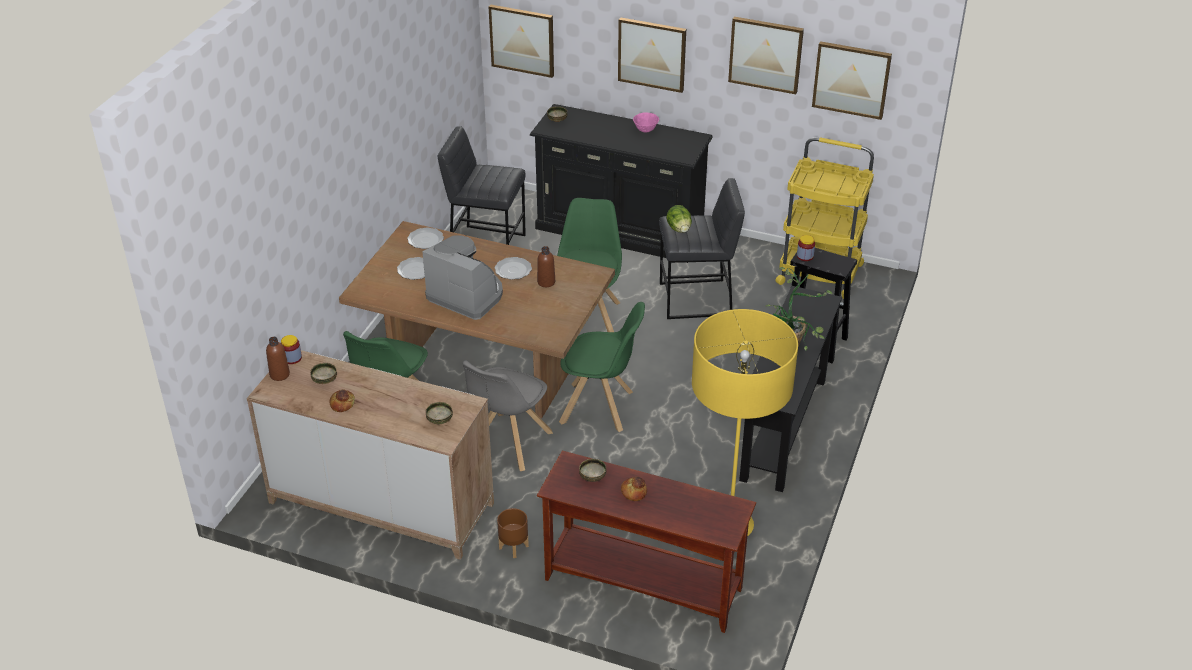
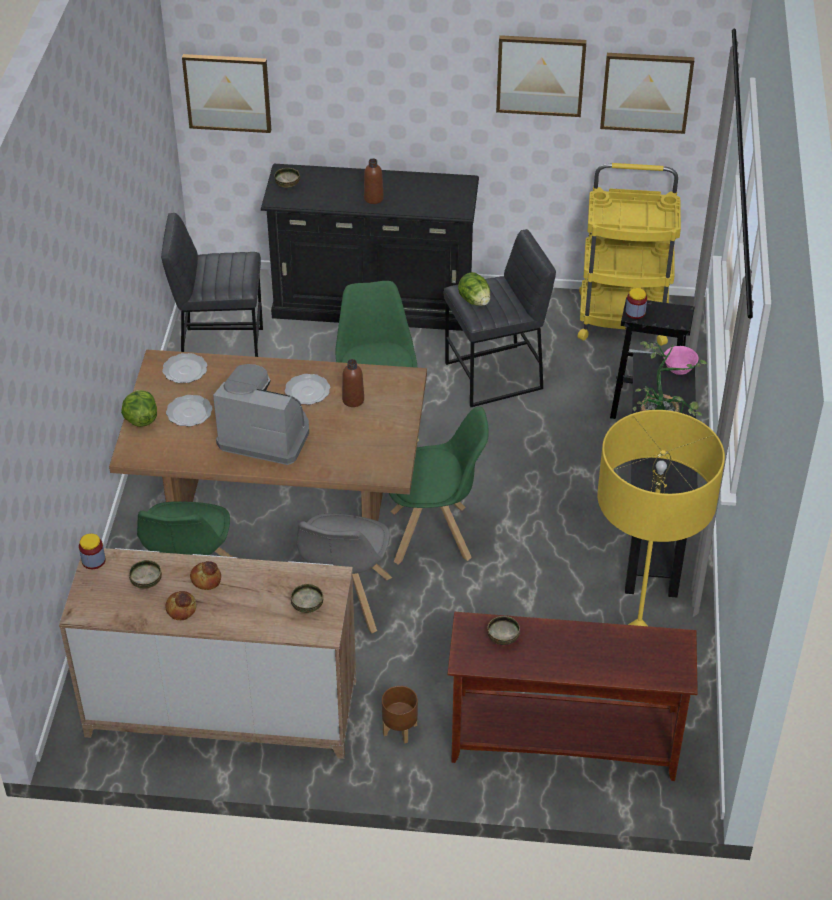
camera: 15 degrees left, 5 degrees up
(279, 374) = (87, 585): brown bottle -> brown bottle (373, 198)
(377, 269) = (140, 419): none -> lettuce
(634, 492) = (557, 647): bread -> bread (206, 579)
(646, 130) = (398, 182): pink bowl -> pink bowl (679, 370)
(652, 54) = (397, 90): picture -> none

